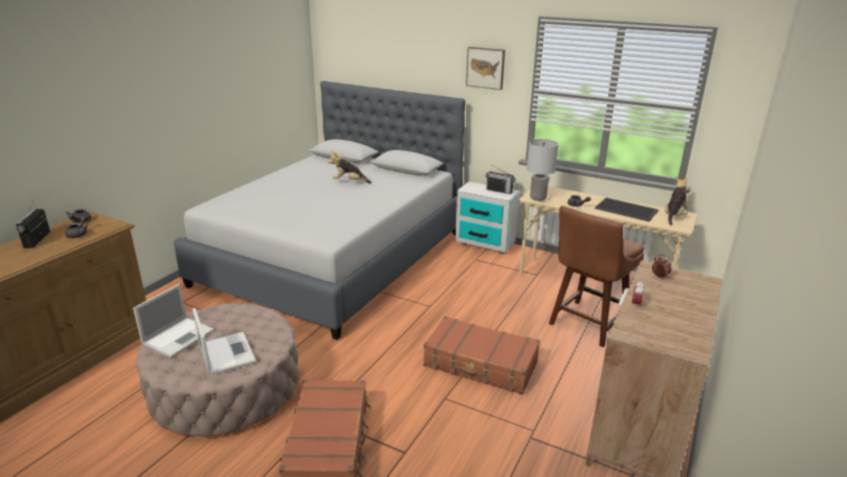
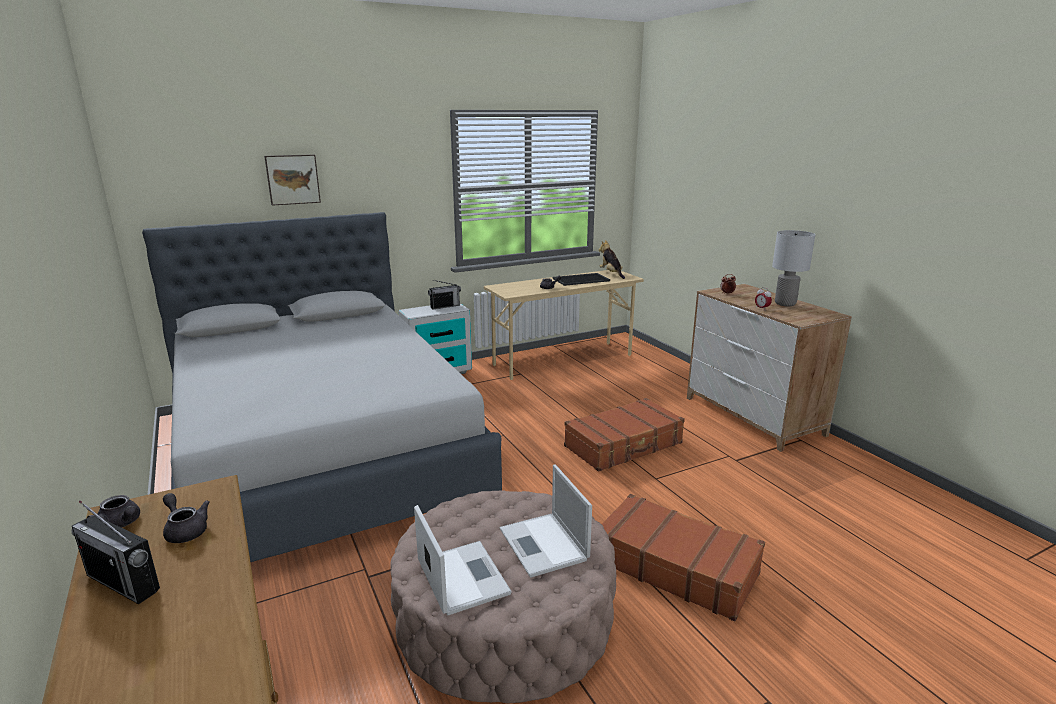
camera: 55 degrees left, 5 degrees down
(226, 353) = (544, 545): laptop -> laptop turned 120 degrees counterclockwise
(349, 182) = (314, 343): plush toy -> none
(486, 67) = (399, 173): picture -> picture (292, 179)
(538, 199) = (516, 293): grey table lamp -> grey table lamp (785, 305)
(587, 324) = (615, 384): brown stool -> none

